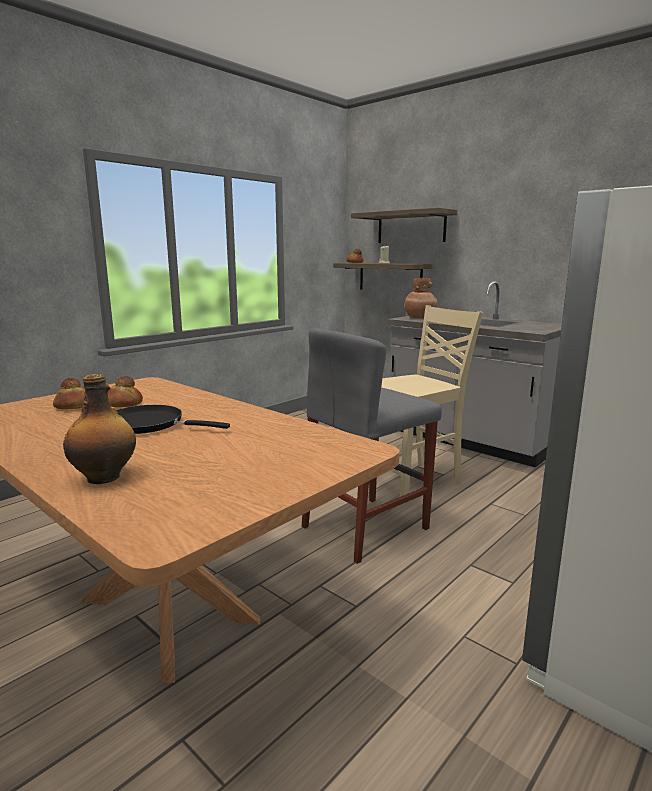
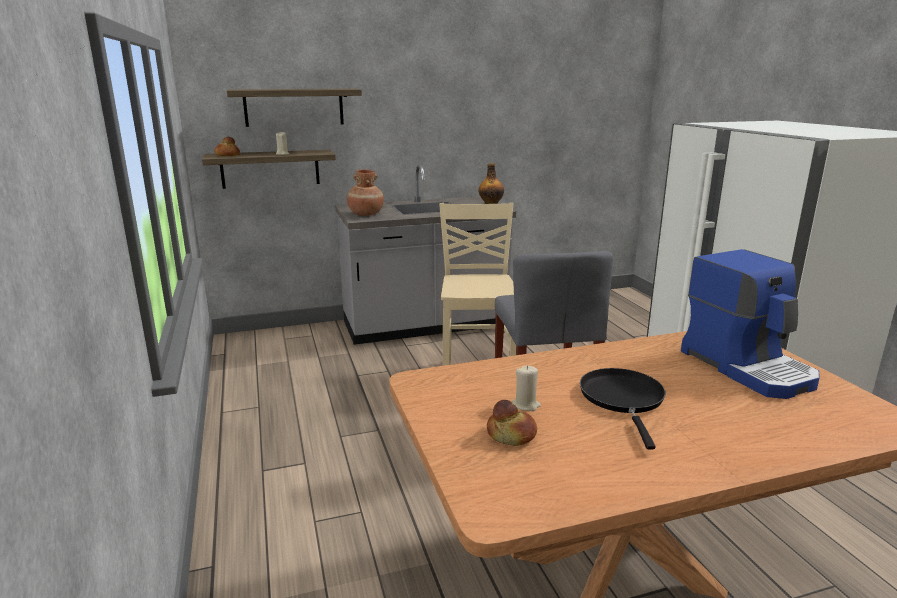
camera: 60 degrees left, 5 degrees up
(105, 477) = (779, 434): bottle -> bottle (491, 205)
(123, 404) = (526, 405): bread -> beige candle
(149, 424) = (623, 399): black frying pan -> black frying pan turned 135 degrees clockwise
(268, 460) = (748, 367): none -> coffee machine

